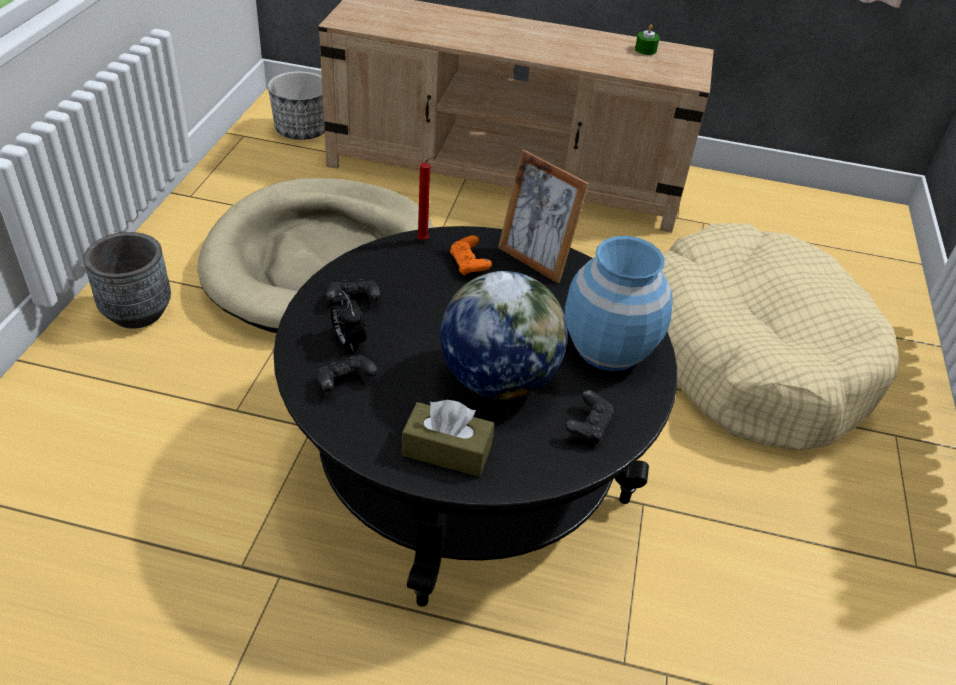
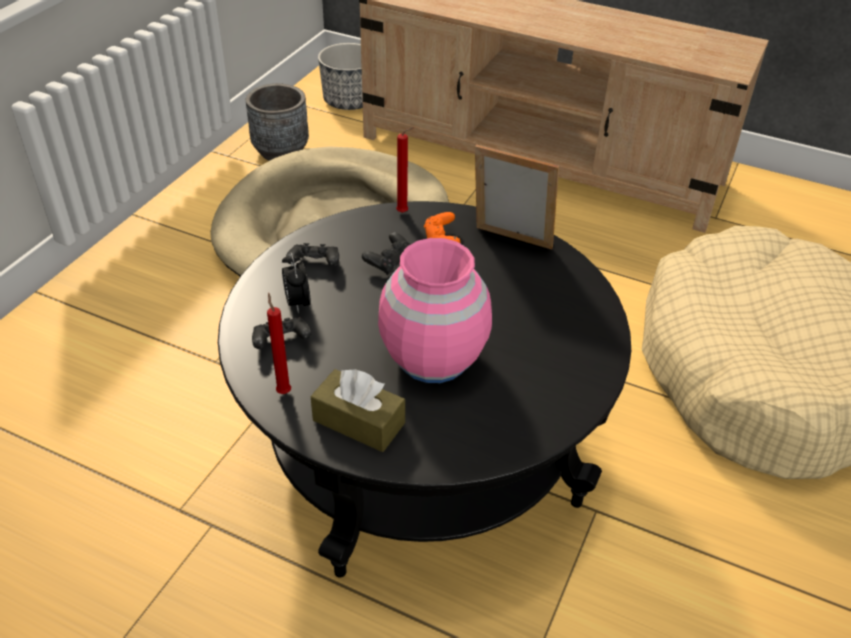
camera: 15 degrees right, 0 degrees up
(137, 312) = (151, 259): grey planter -> grey planter (281, 151)
(363, 430) = (283, 391): none -> red candle
(498, 379) = (433, 358): globe -> pink vase
(534, 260) = (510, 243): picture frame -> picture frame turned 150 degrees clockwise
(588, 427) = (512, 417): black game controller -> black game controller (389, 263)
(608, 348) = (559, 340): blue vase -> none
(645, 50) = (691, 37): green candle -> none

